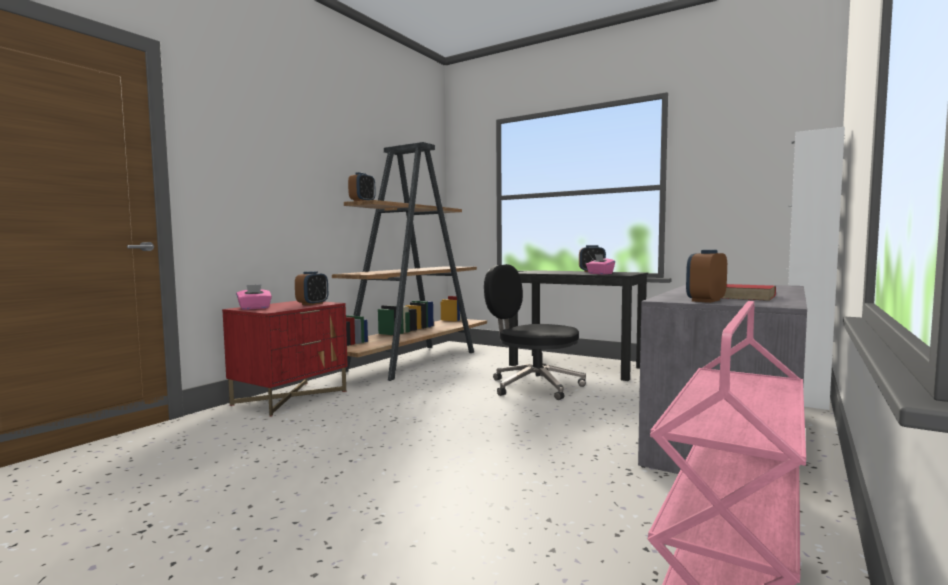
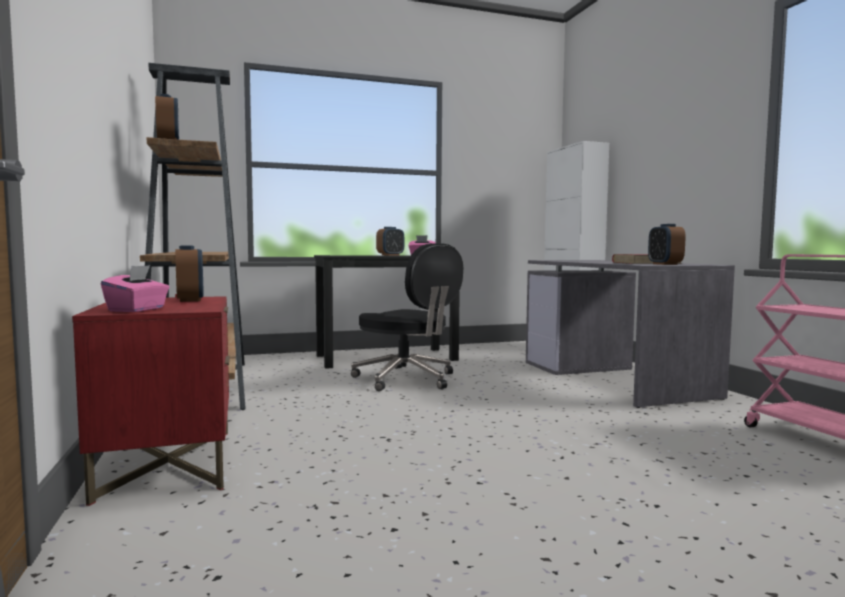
camera: 50 degrees left, 0 degrees up
(533, 386) = (407, 379): black office chair -> black office chair turned 120 degrees counterclockwise

